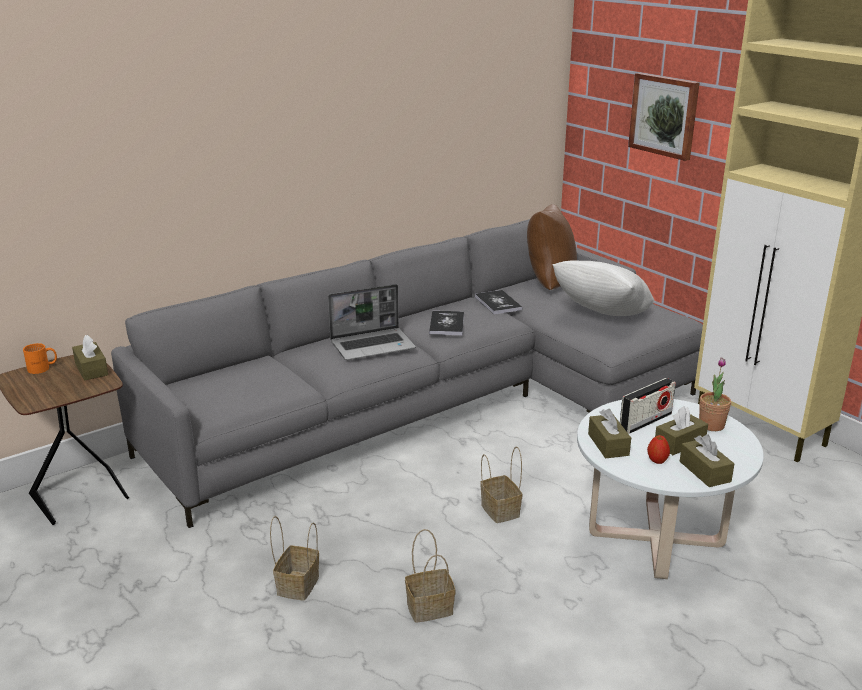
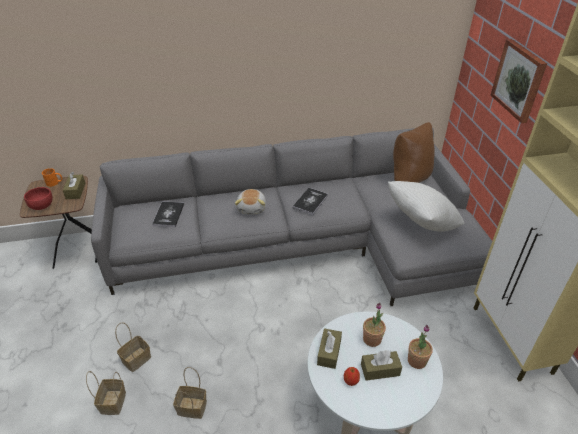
camera: 25 degrees right, 15 degrees up
(48, 394) = (41, 205): none -> red bowl
(373, 345) = (252, 208): laptop -> plush toy
(498, 303) = (359, 190): book -> book (168, 215)
(499, 510) = (282, 346): basket -> basket (112, 401)
(645, 421) = (372, 339): radio -> potted plant
(704, 471) = (376, 406): brown tissue box -> none

